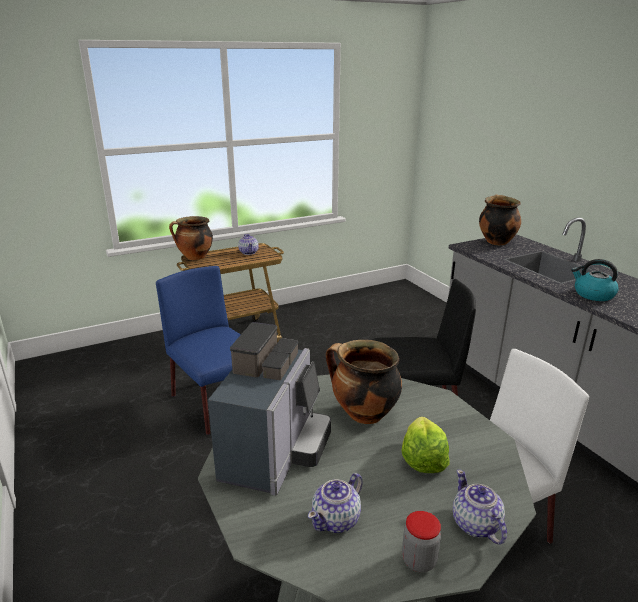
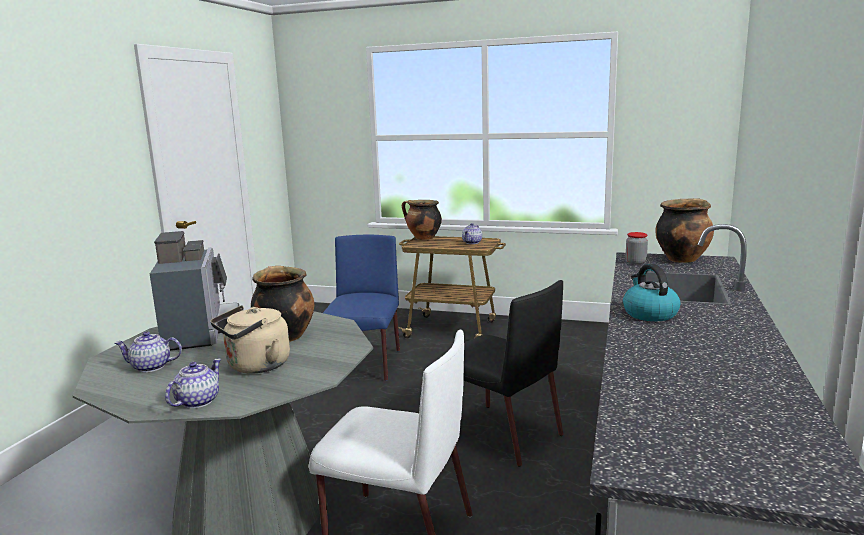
camera: 45 degrees right, 10 degrees down
(275, 452) = (200, 333): coffee machine -> coffee machine turned 75 degrees counterclockwise
(419, 560) = (137, 397): jar -> jar (635, 262)
(422, 459) = (255, 366): lettuce -> beige kettle

